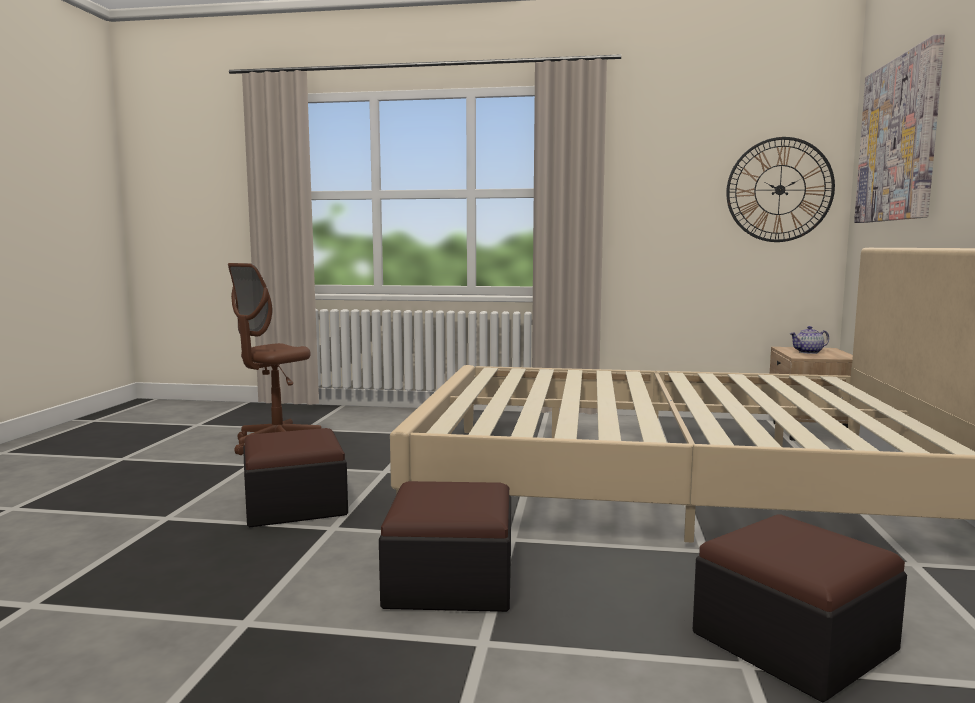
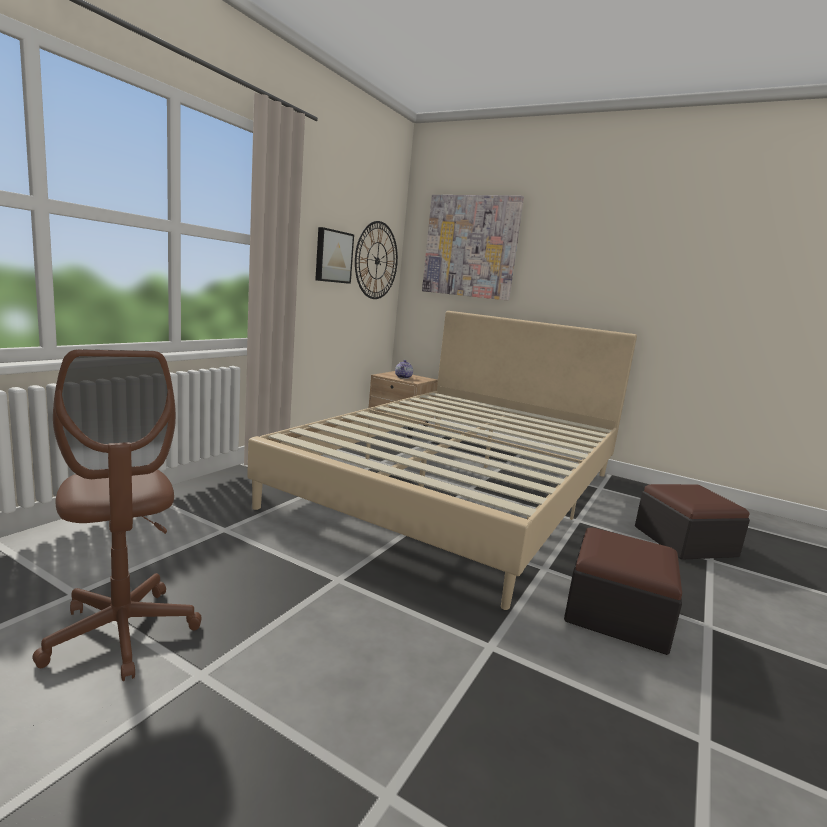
camera: 70 degrees left, 5 degrees up
(295, 505) = (407, 659): ottoman -> none
(681, 194) = (333, 256): none -> picture

